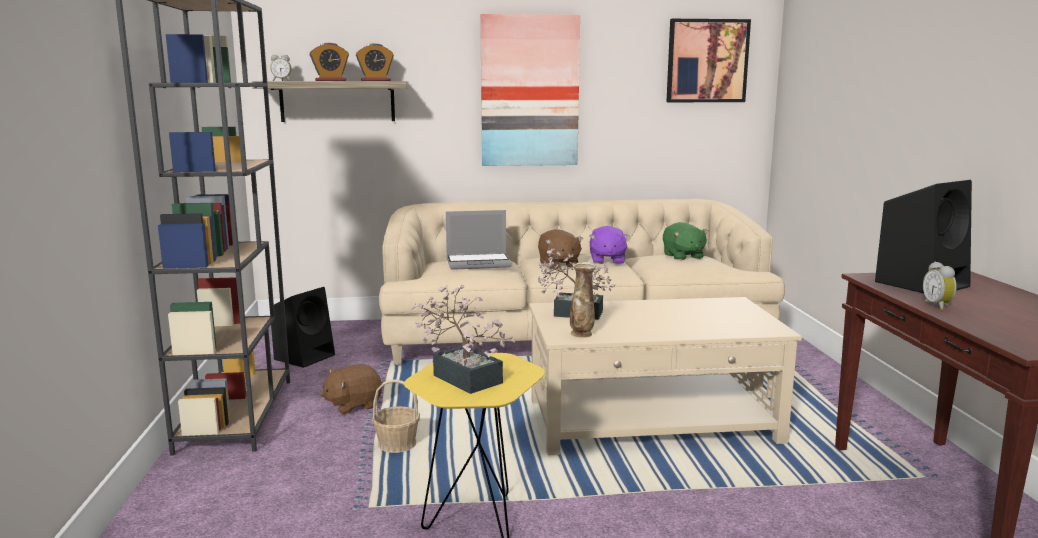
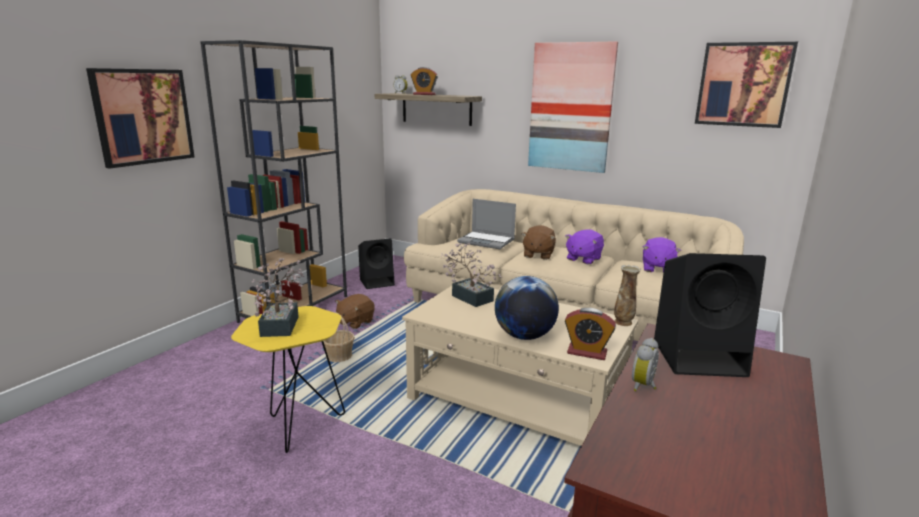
camera: 35 degrees right, 5 degrees up
(66, 108) = (143, 116): none -> picture
(353, 405) = (355, 322): brown plush toy -> brown plush toy turned 60 degrees counterclockwise
(375, 81) = (454, 95): alarm clock -> alarm clock (587, 352)
(582, 334) = (440, 315): vase -> vase (623, 322)
(683, 256) = (657, 269): green plush toy -> purple plush toy
(691, 330) = (524, 336): none -> globe

